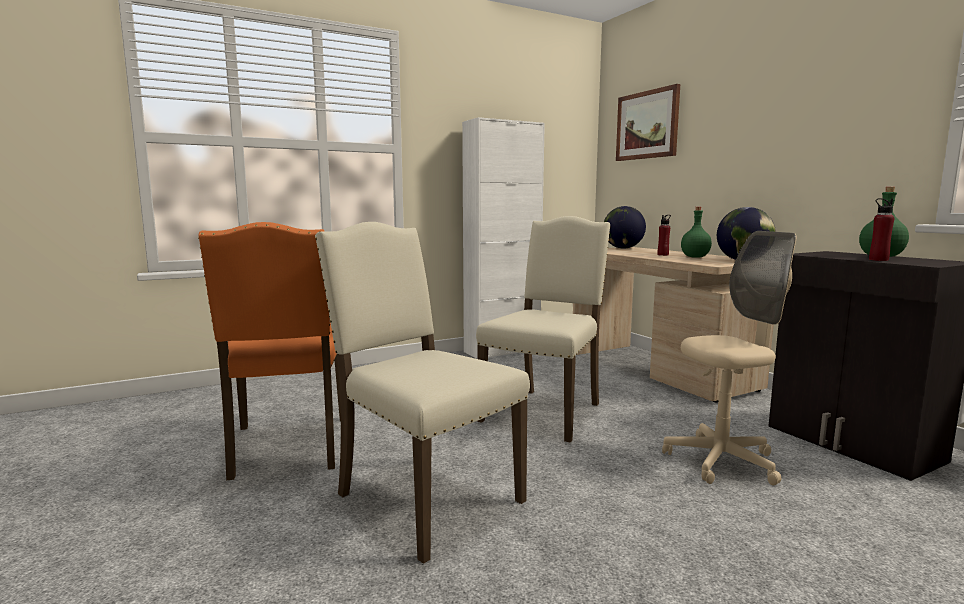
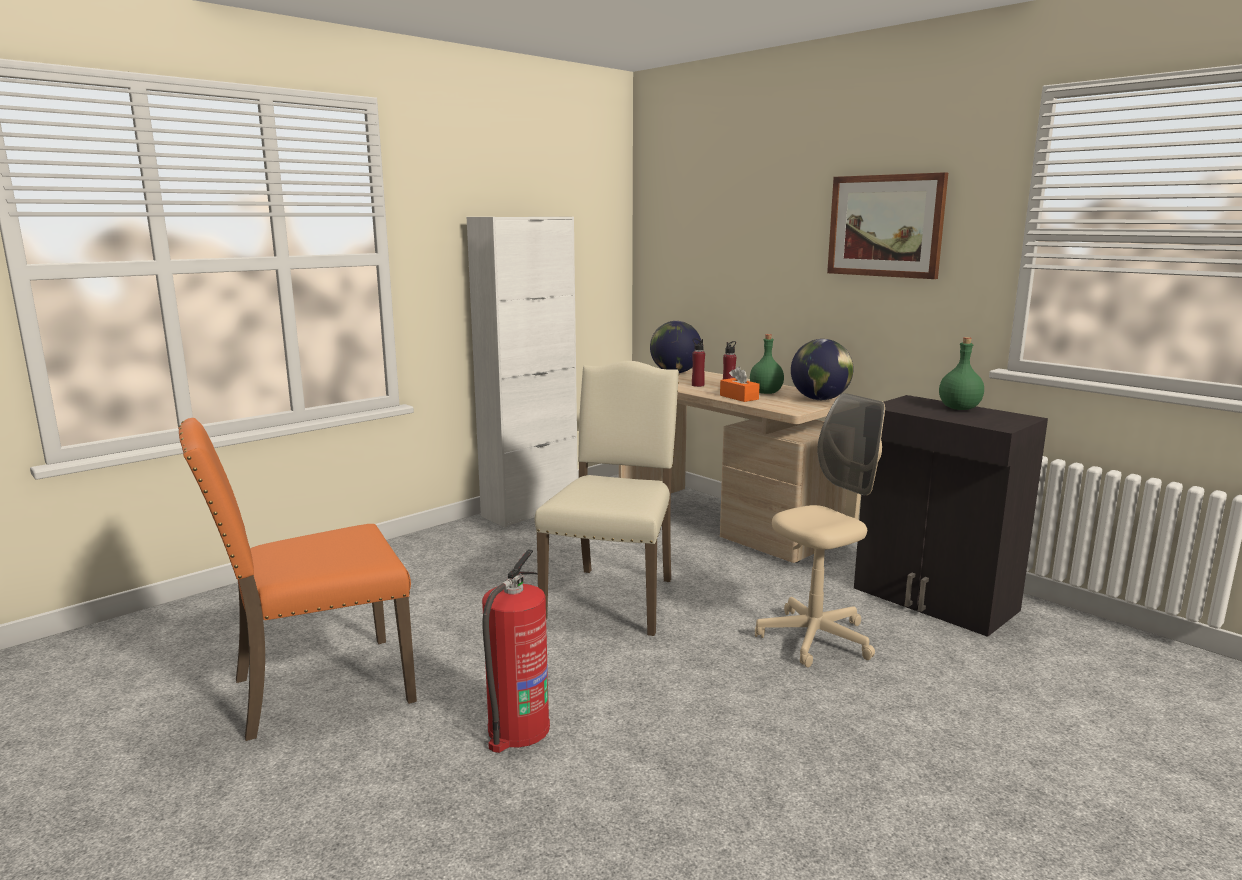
camera: 15 degrees left, 5 degrees up
(288, 447) = (318, 688): orange chair -> orange chair turned 90 degrees clockwise
(423, 498) = (517, 730): beige chair -> fire extinguisher
(647, 125) = (698, 217): picture -> picture (885, 226)
(669, 258) = (739, 397): none -> orange tissue box
(878, 260) = (958, 418): red bottle -> red bottle (697, 385)

